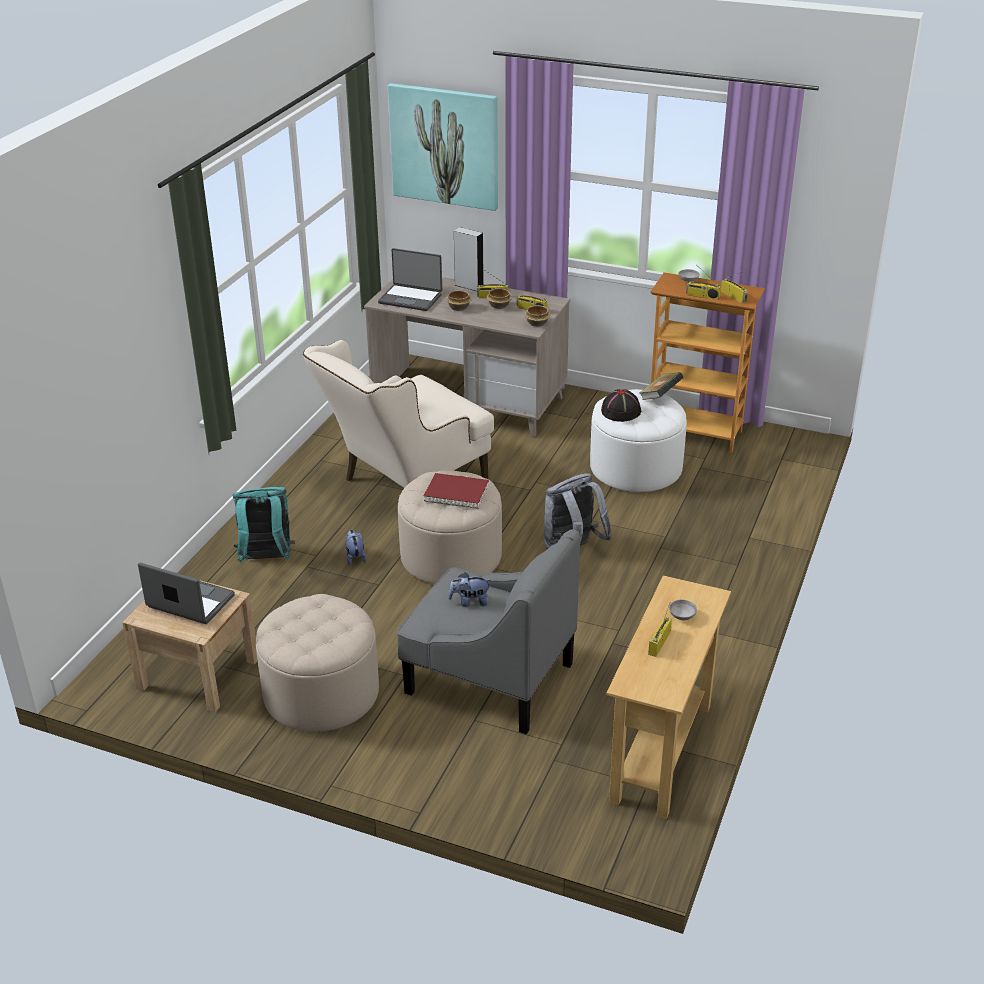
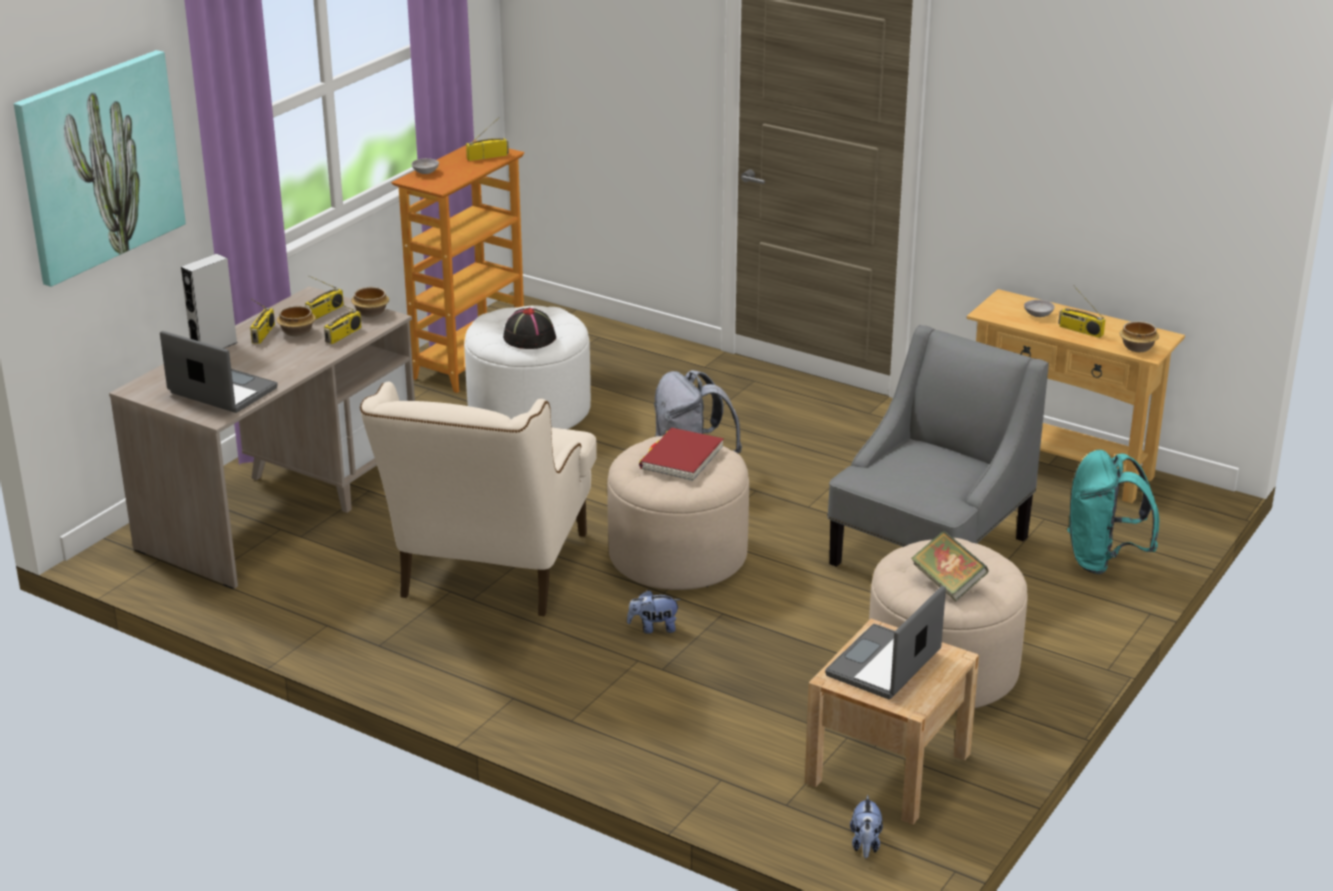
camera: 80 degrees left, 5 degrees down
(266, 560) = (633, 704): turquoise backpack -> turquoise backpack (1103, 560)
(405, 485) = (488, 577): beige armchair -> beige armchair turned 45 degrees clockwise
(411, 298) = (221, 392): laptop -> laptop turned 90 degrees counterclockwise
(458, 308) = (281, 360): bowl -> bowl (1137, 348)
(470, 602) = (917, 468): plush toy -> plush toy (865, 844)
(660, 397) = (506, 311): book -> book (948, 583)
(702, 296) = (476, 171): radio -> radio (343, 335)

